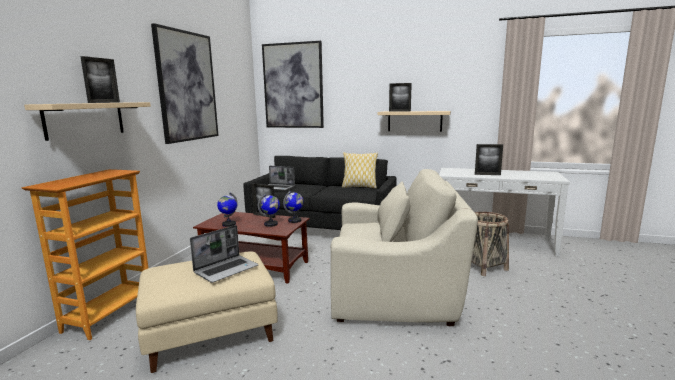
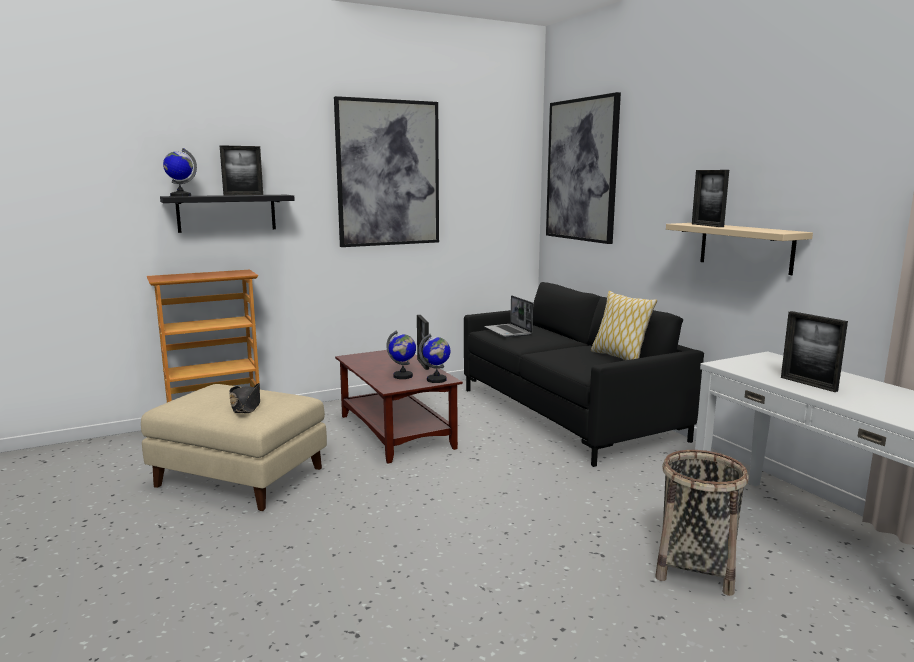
camera: 45 degrees right, 0 degrees up
(85, 119) = (227, 213): beige shelf -> black shelf
(226, 269) = (246, 406): laptop -> black hat
(228, 224) = (367, 363): globe -> globe (180, 196)
(396, 290) = (482, 529): beige armchair -> none

